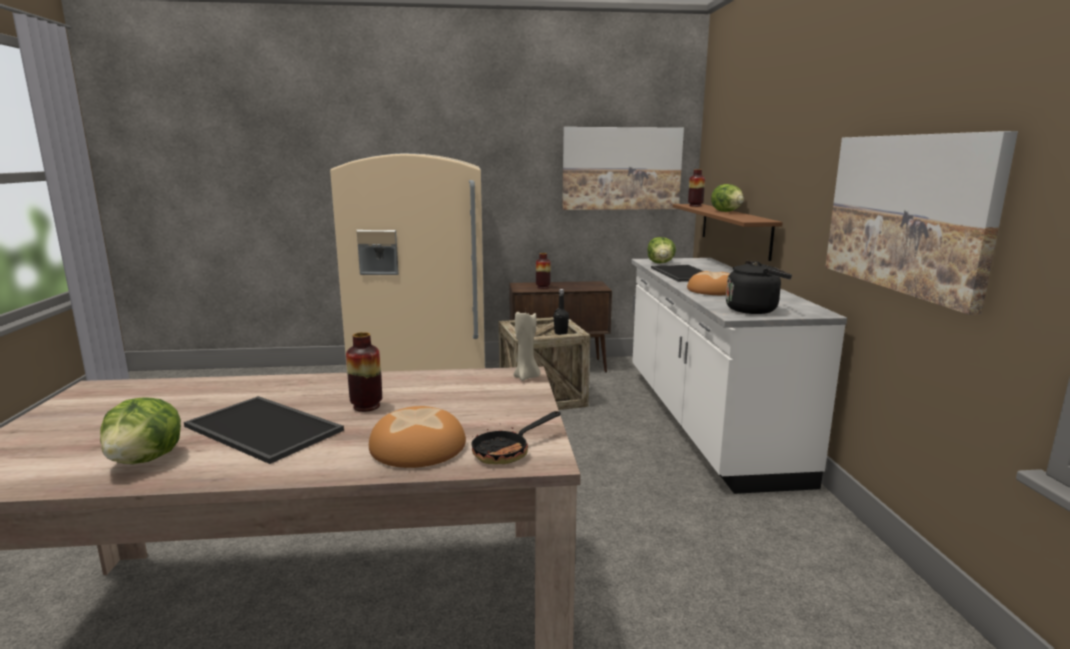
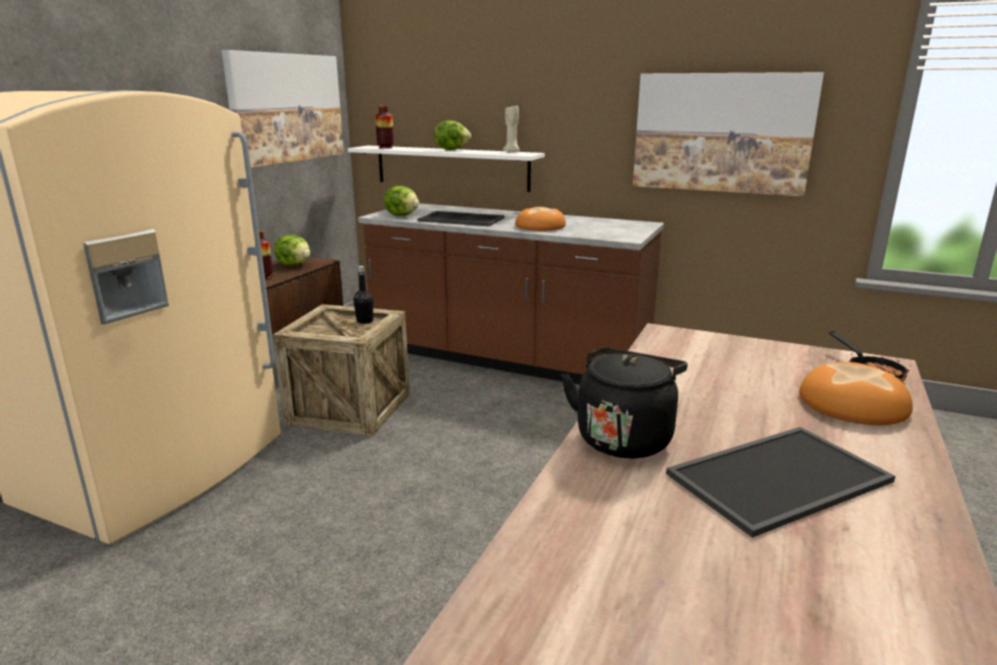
camera: 60 degrees left, 5 degrees up
(146, 460) = (877, 571): lettuce -> lettuce (294, 265)
(366, 406) = (726, 412): vase -> none
(526, 377) = (678, 334): beige candle -> beige candle (512, 152)
(704, 421) = (507, 359): white counter -> brown counter
(734, 229) = (451, 167): brown shelf -> white shelf
(754, 310) = (619, 232): black kettle -> black kettle (624, 437)

